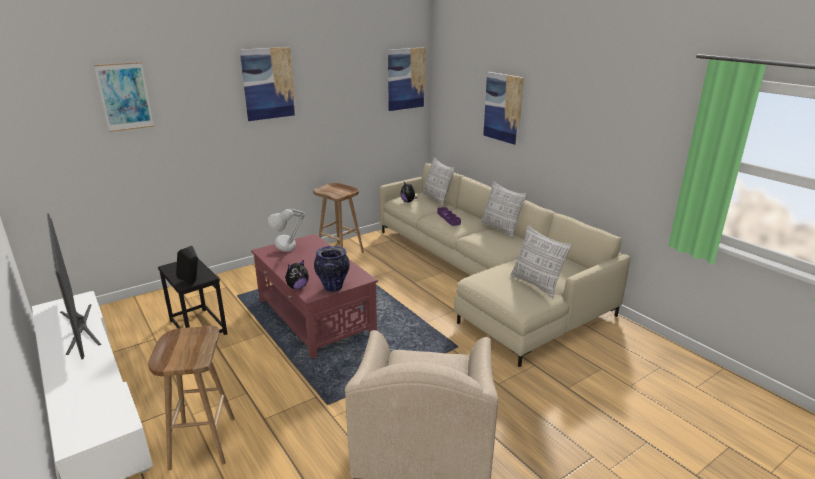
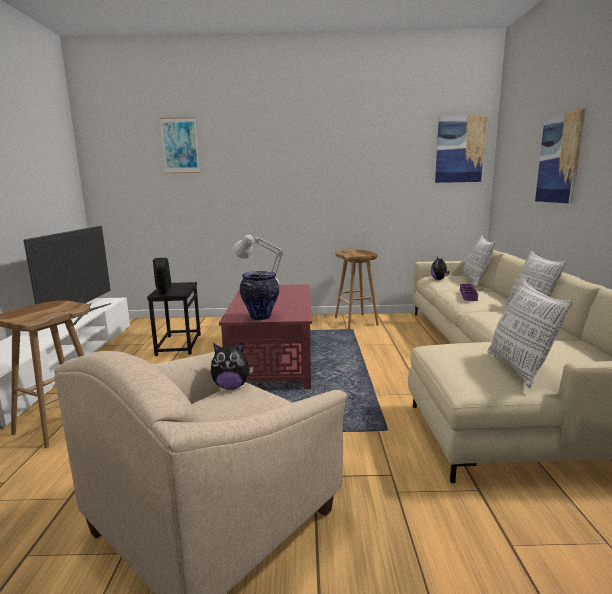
camera: 35 degrees right, 10 degrees down
(268, 83) = (303, 143): picture -> none
(297, 287) = (232, 311): plush toy -> plush toy (231, 386)

